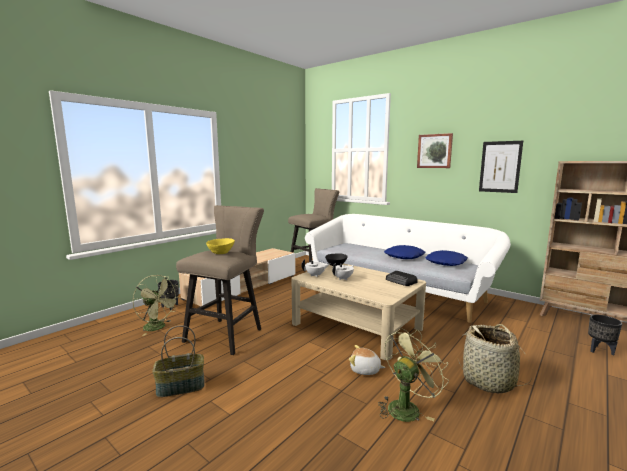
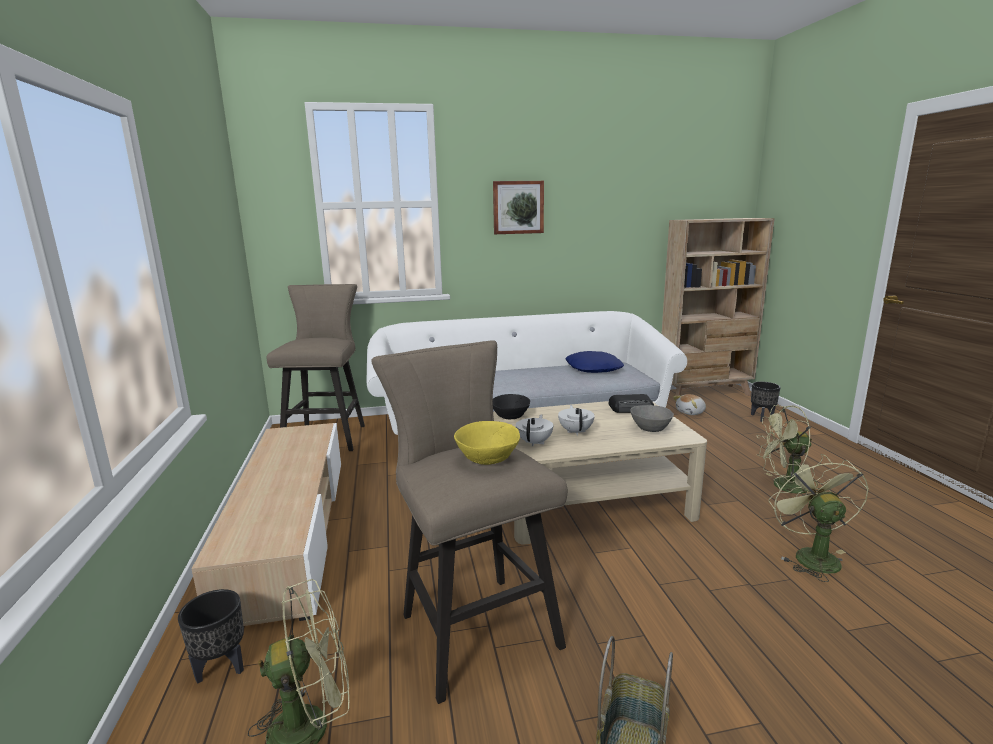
camera: 50 degrees left, 5 degrees up
(365, 370) = (711, 545): plush toy -> plush toy (691, 412)
(380, 290) = (651, 428): none -> grey bowl
(404, 256) = (540, 374): blue pillow -> none
(489, 381) = (783, 487): basket -> green fan
(500, 167) = (604, 229): picture -> none

